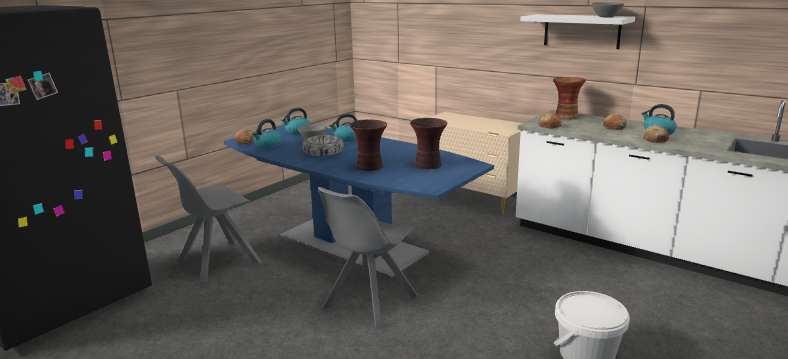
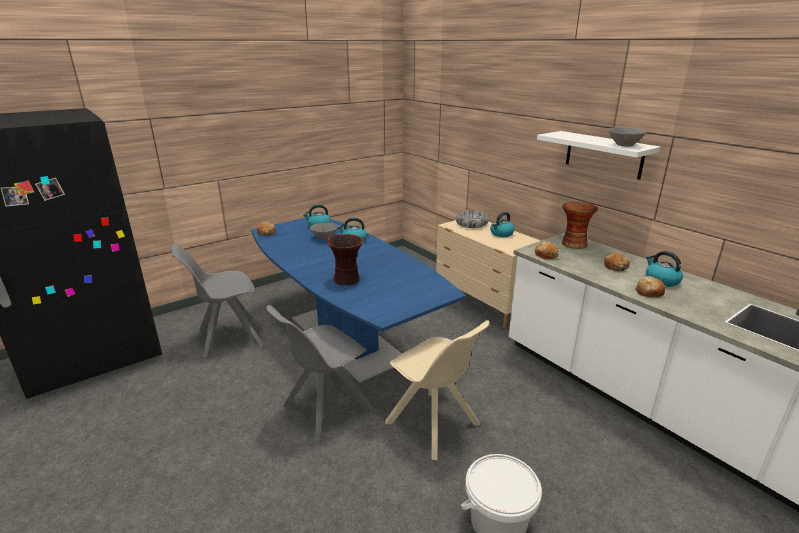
camera: 15 degrees right, 5 degrees up
(267, 145) = (281, 239): kettle -> kettle (501, 234)
(323, 152) = (321, 254): bowl -> bowl (471, 224)
(429, 165) = (402, 286): vase -> none
(485, 297) = (434, 425): none -> beige chair

